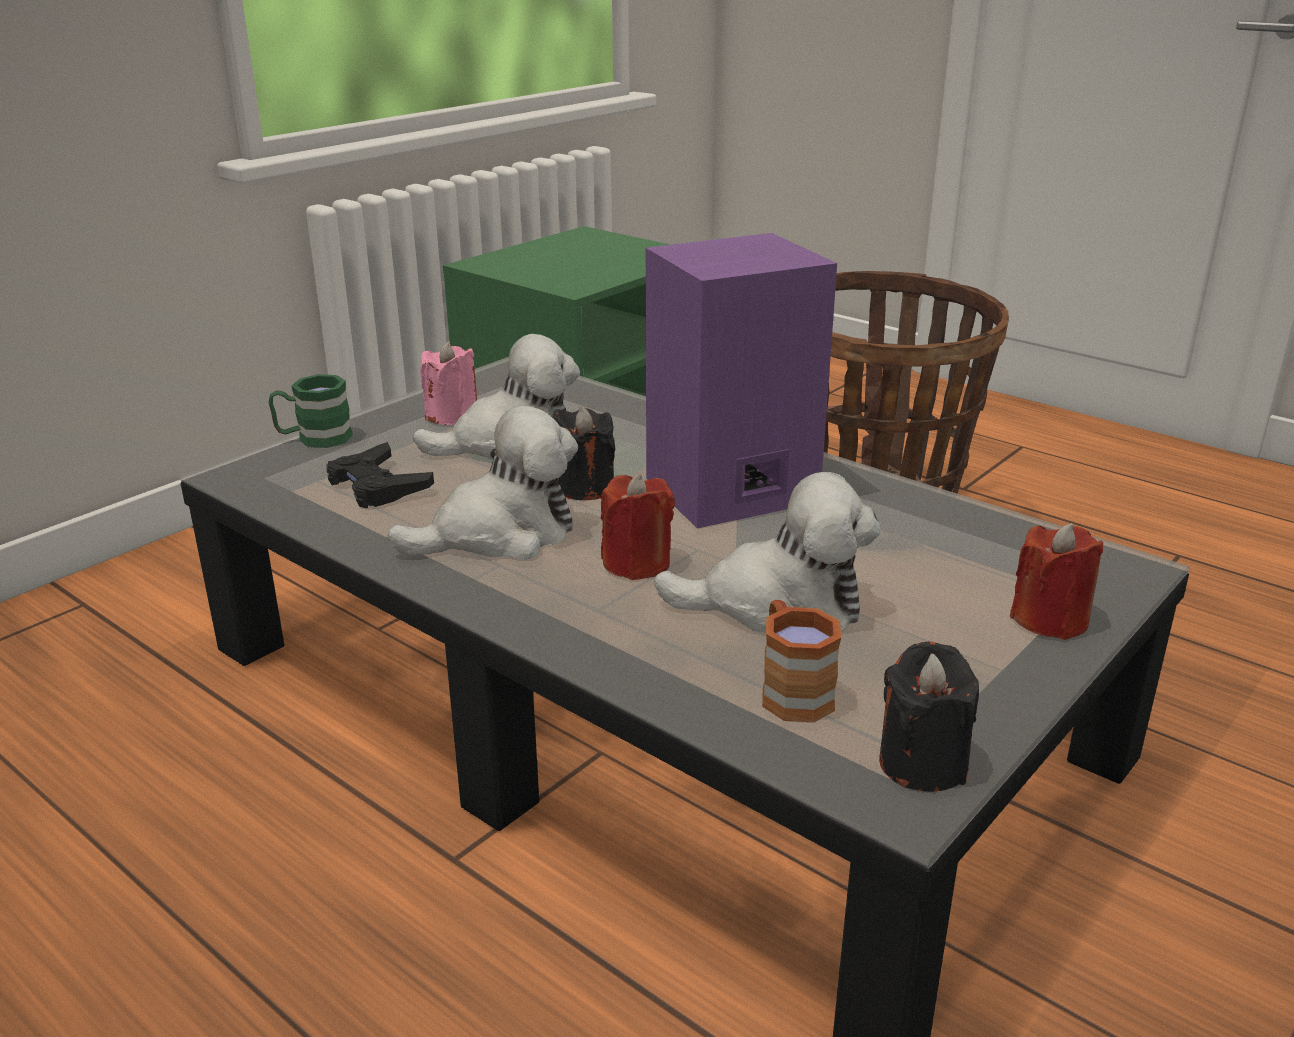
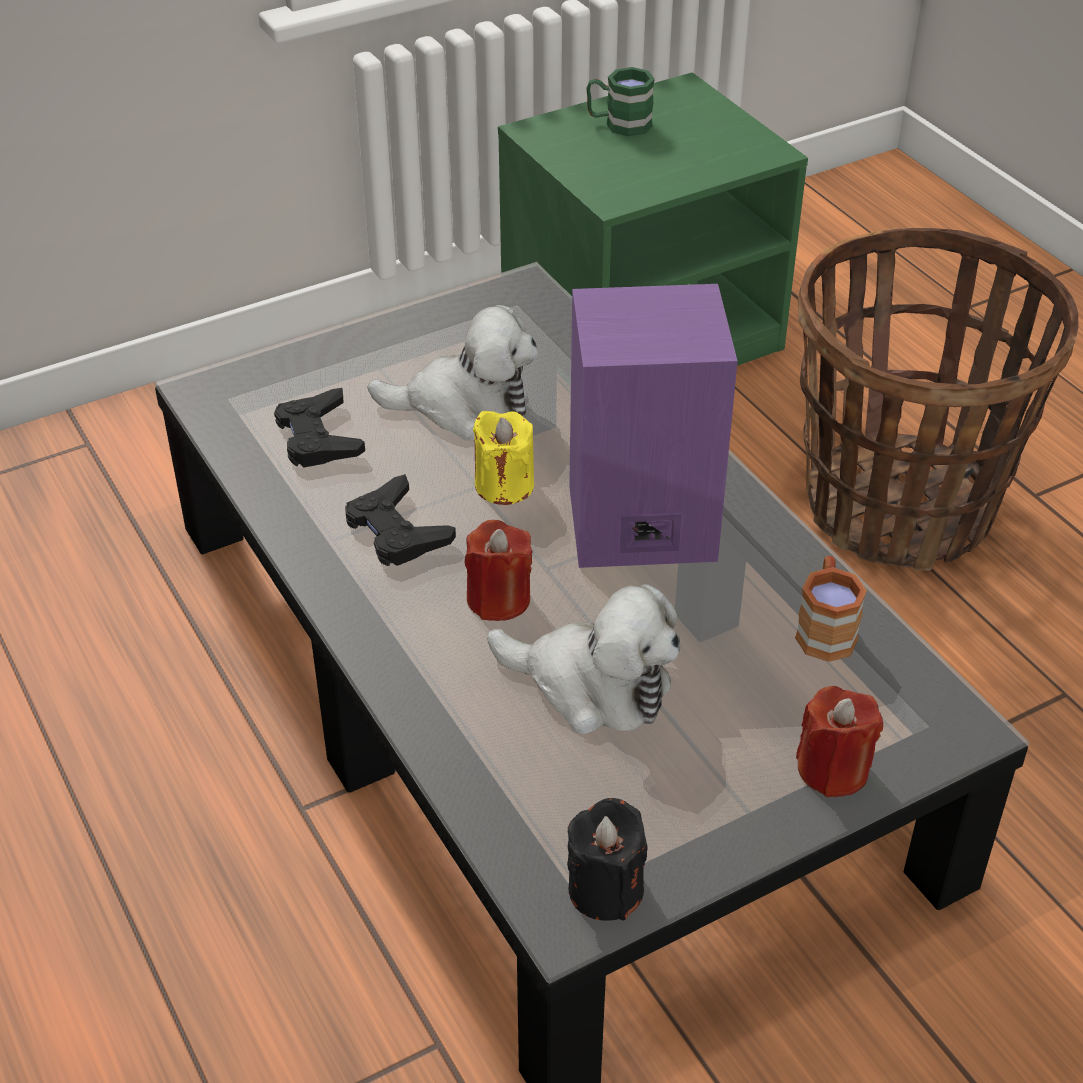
camera: 20 degrees right, 15 degrees up
(314, 438) = (288, 355): green mug -> green mug (619, 124)
(452, 416) = (430, 350): pink candle -> none
(500, 535) = (397, 531): plush toy -> black game controller
(584, 487) = (504, 485): black candle -> yellow candle
(791, 689) = (547, 782): brown mug -> brown mug (825, 629)

